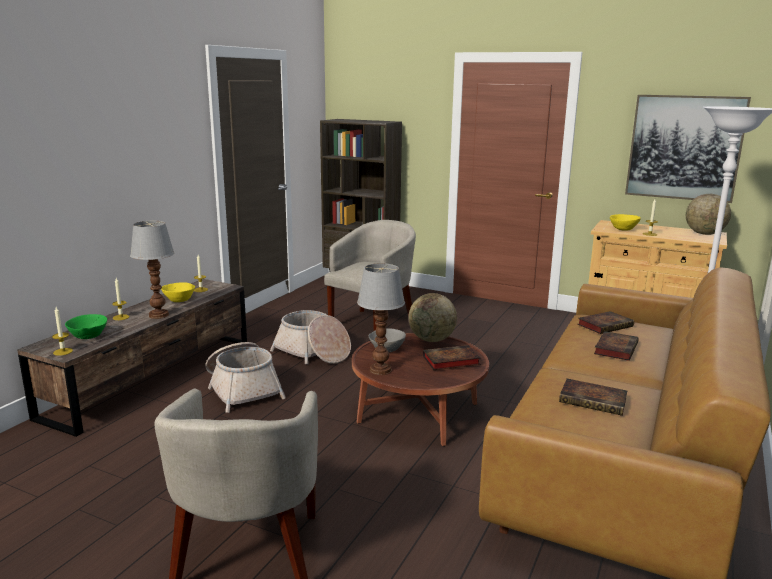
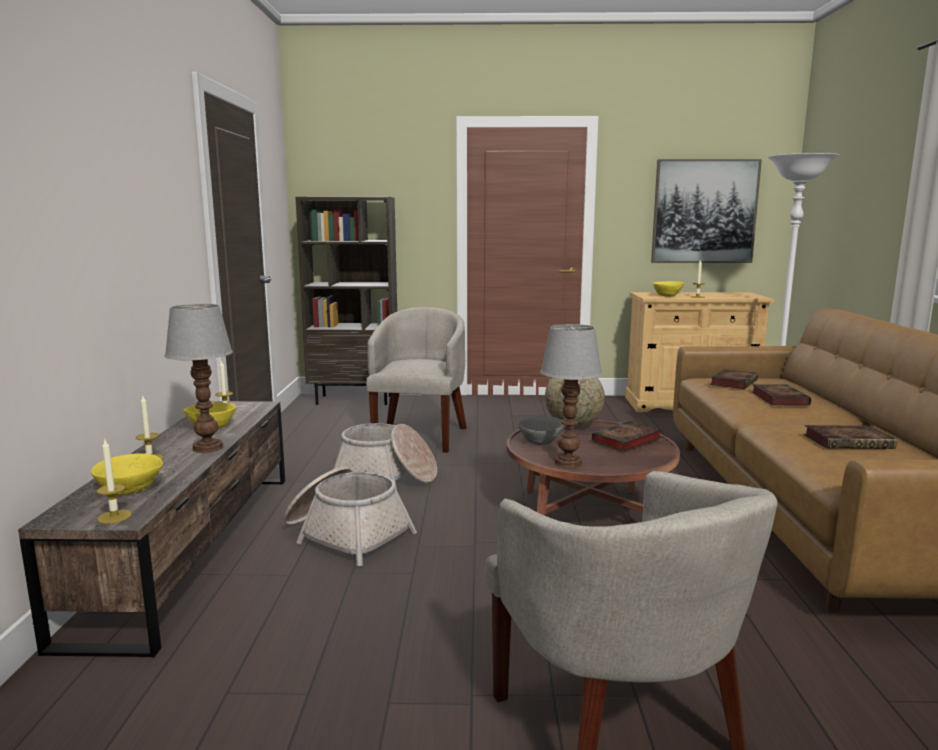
camera: 25 degrees left, 5 degrees down
(87, 336) = (129, 490): green bowl -> yellow bowl
(704, 234) = (737, 294): globe -> none

